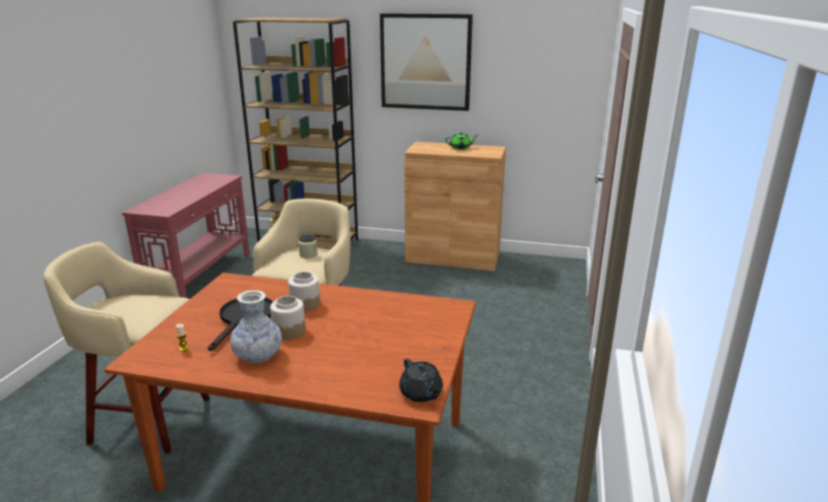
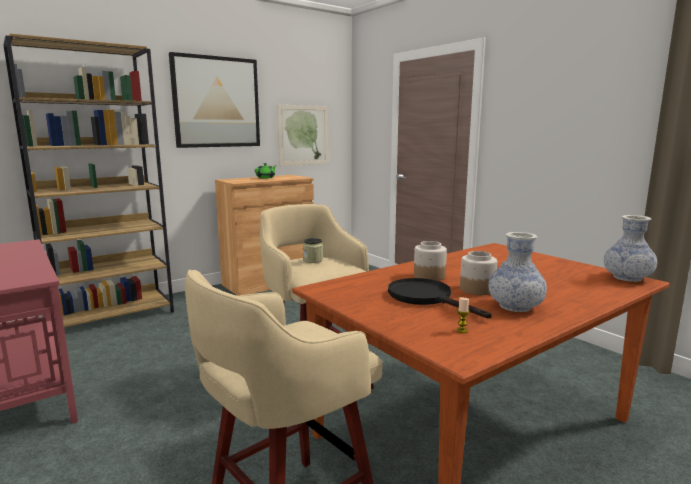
camera: 50 degrees left, 10 degrees down
(421, 393) = (627, 278): black teapot -> vase
(530, 101) = (303, 135): none -> picture

